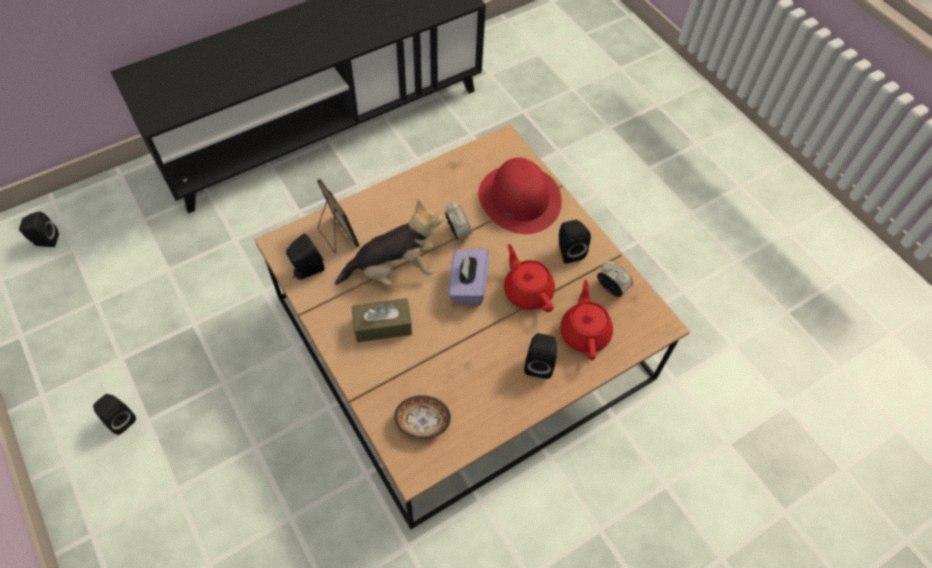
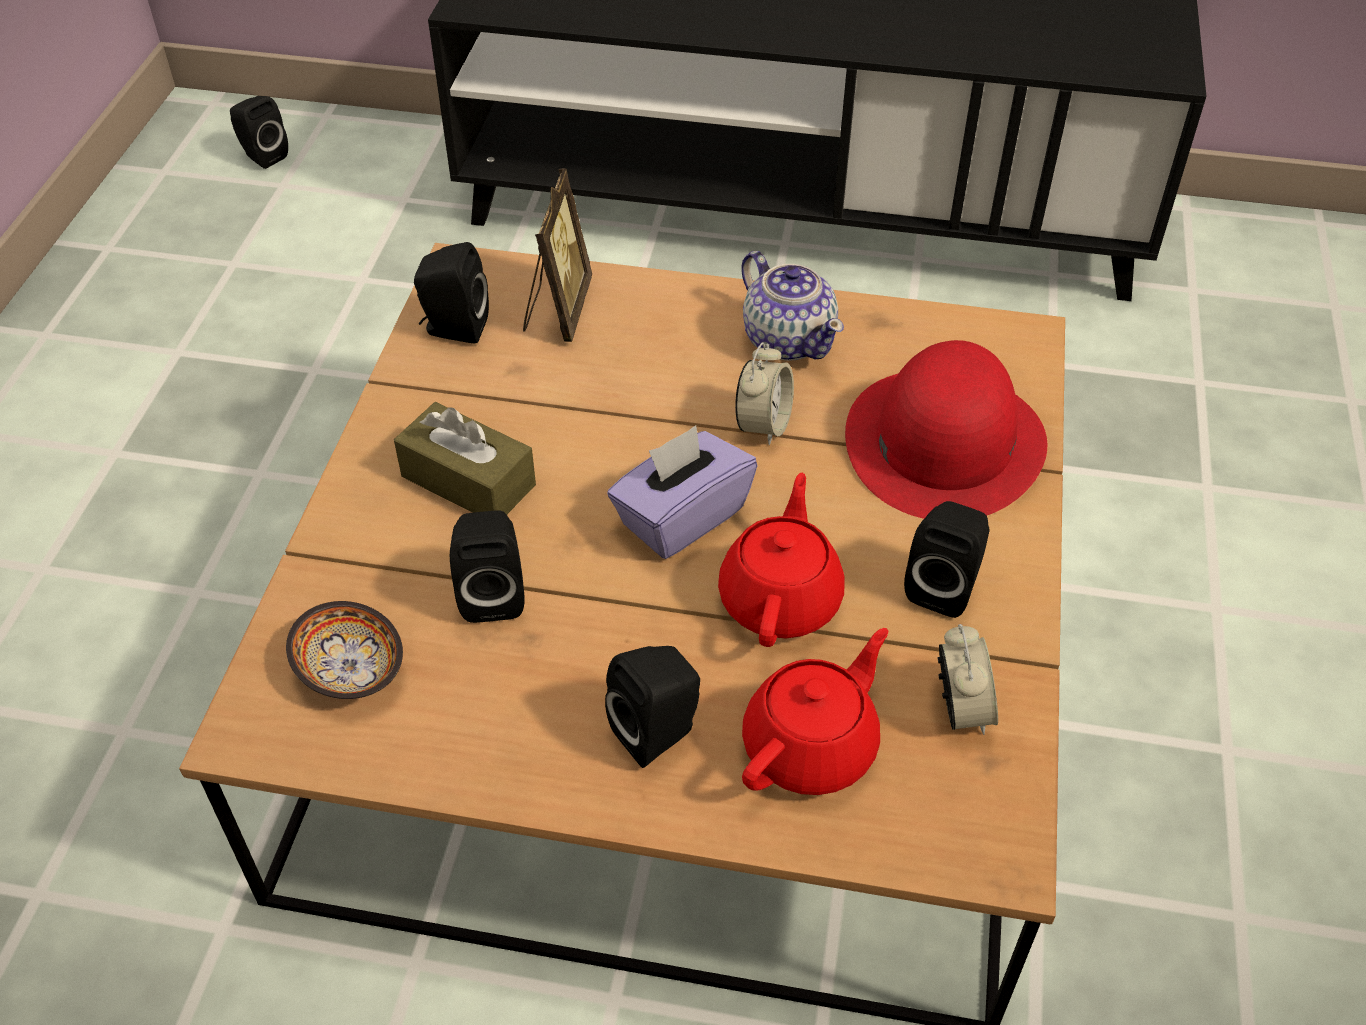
camera: 45 degrees right, 10 degrees down
(119, 419) = (87, 426): black speaker -> black speaker (492, 594)
(394, 270) = (585, 413): plush toy -> none
(431, 192) = (788, 339): none -> teapot

